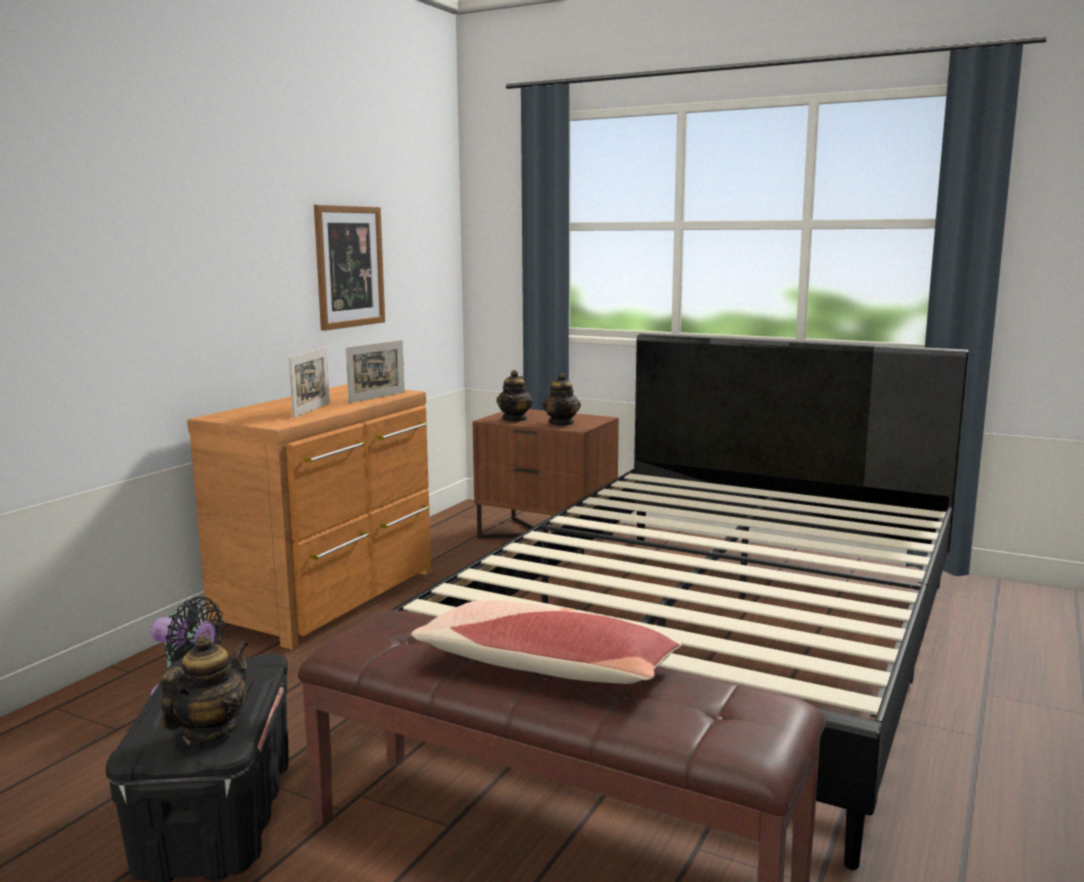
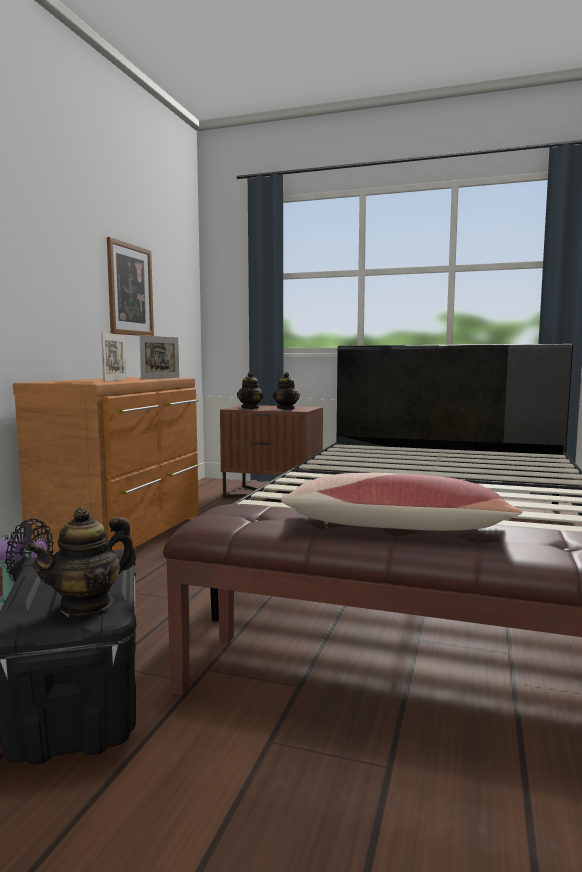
camera: 10 degrees left, 5 degrees down
(210, 731) = (87, 604): teapot -> teapot turned 150 degrees counterclockwise

